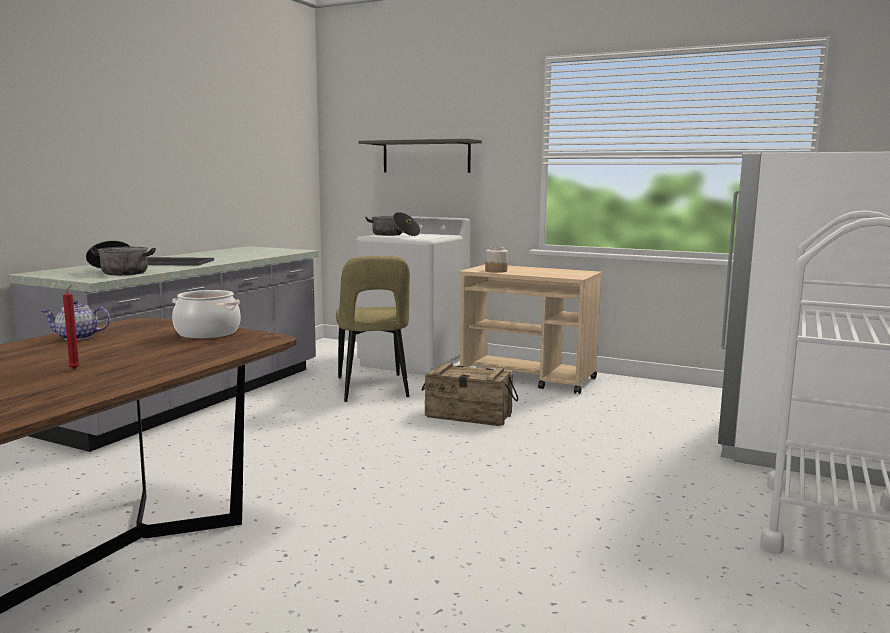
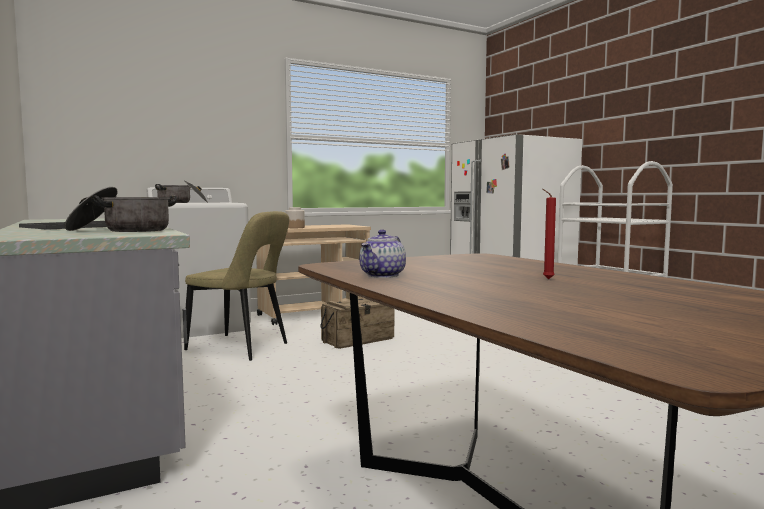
camera: 55 degrees left, 5 degrees down
(207, 333) = (431, 259): cooking pot -> none
(426, 156) = (174, 130): shelf -> none

